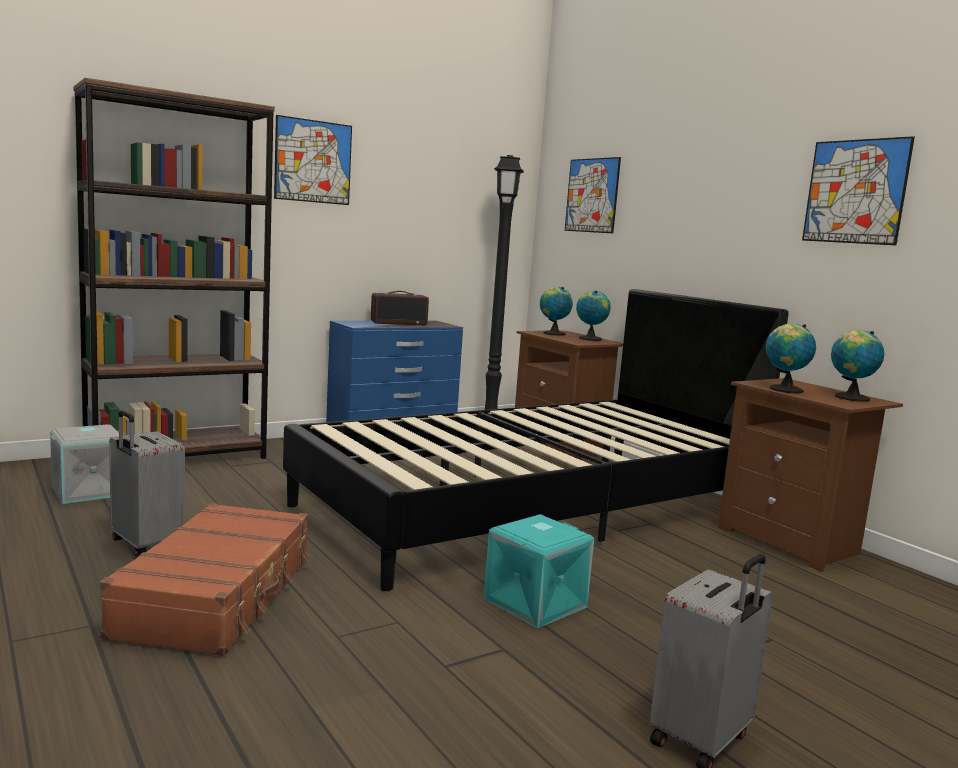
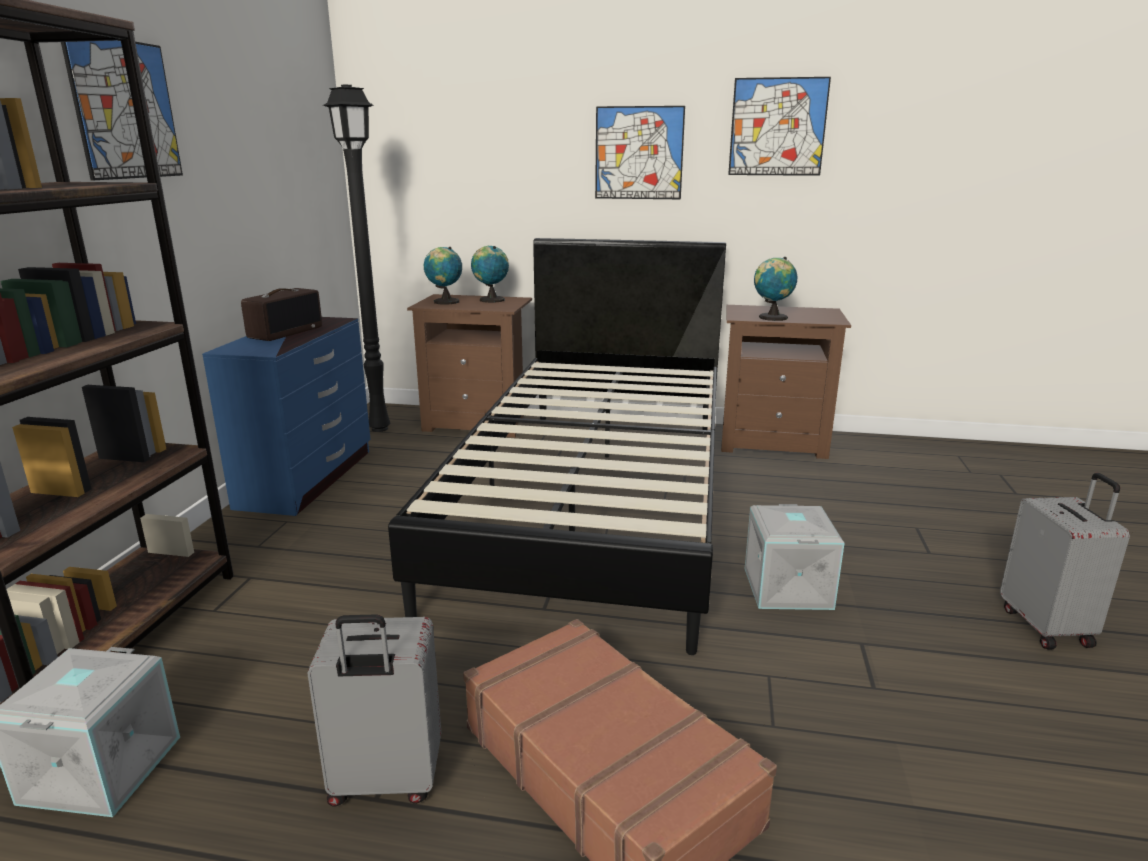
camera: 45 degrees left, 10 degrees up
(534, 602) = (785, 588): turquoise storage box -> grey storage box
(592, 195) = (441, 132): picture -> picture (639, 153)
(849, 397) = (812, 313): globe -> none

